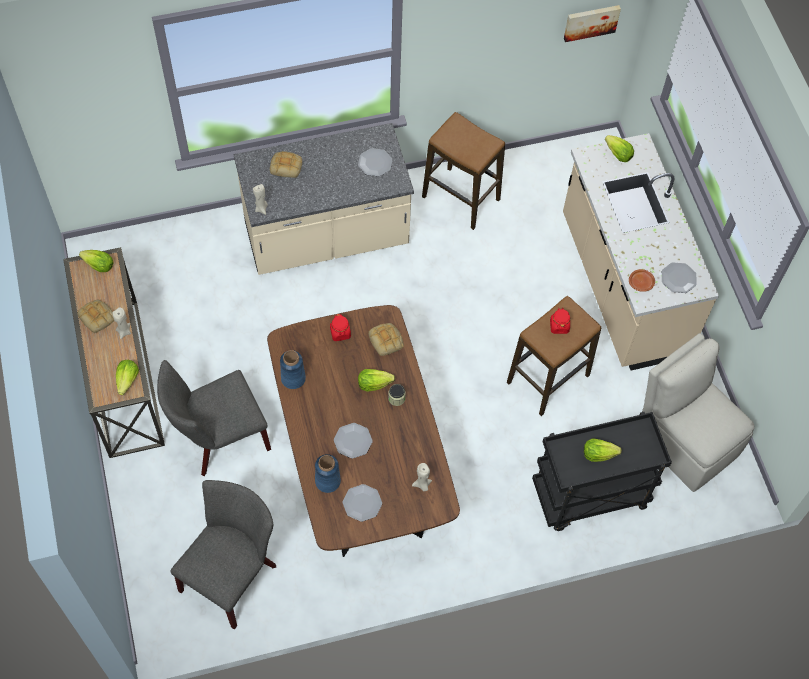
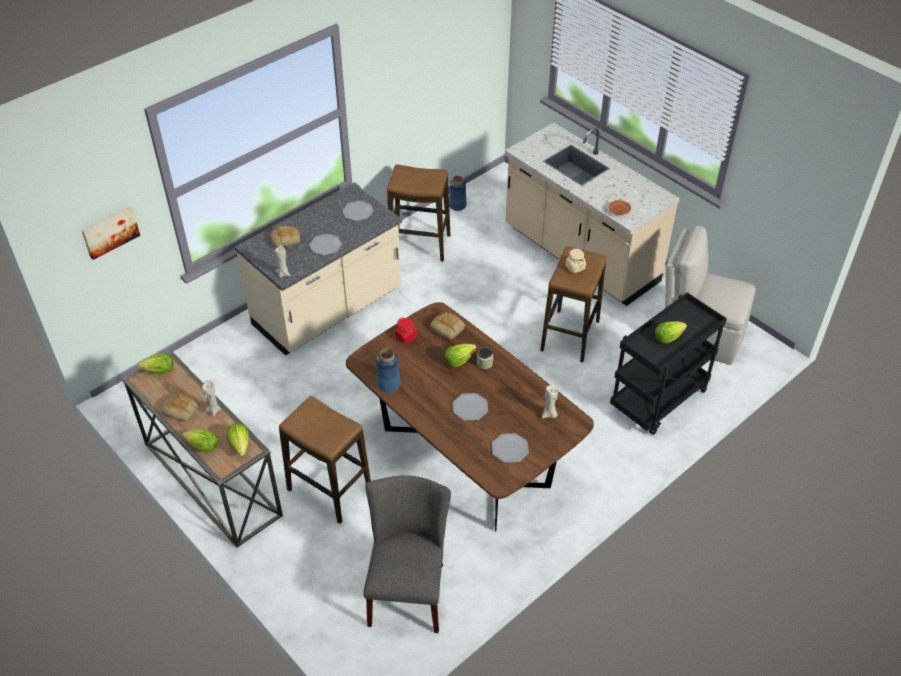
camera: 25 degrees left, 15 degrees down
(219, 439) = (329, 490): grey chair -> stool
(328, 481) = (470, 445): blue vase -> blue vase (457, 205)
(559, 326) = (575, 267): red jar -> beige jar
(591, 21) = (474, 54): picture -> picture (110, 231)
(618, 155) = (541, 142): lettuce -> lettuce (203, 447)
(678, 278) = (643, 198): plate -> plate (325, 245)

